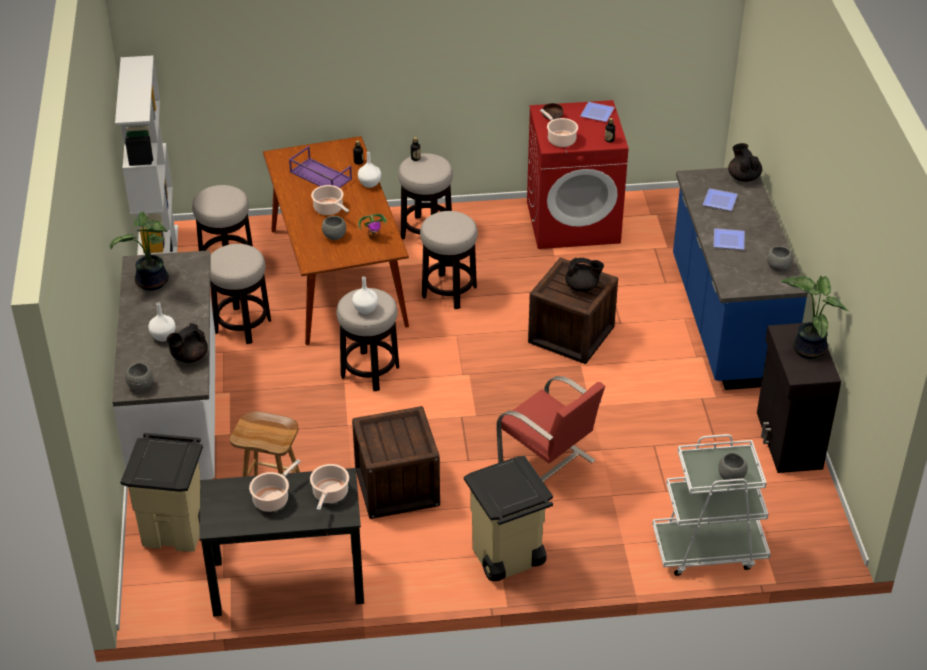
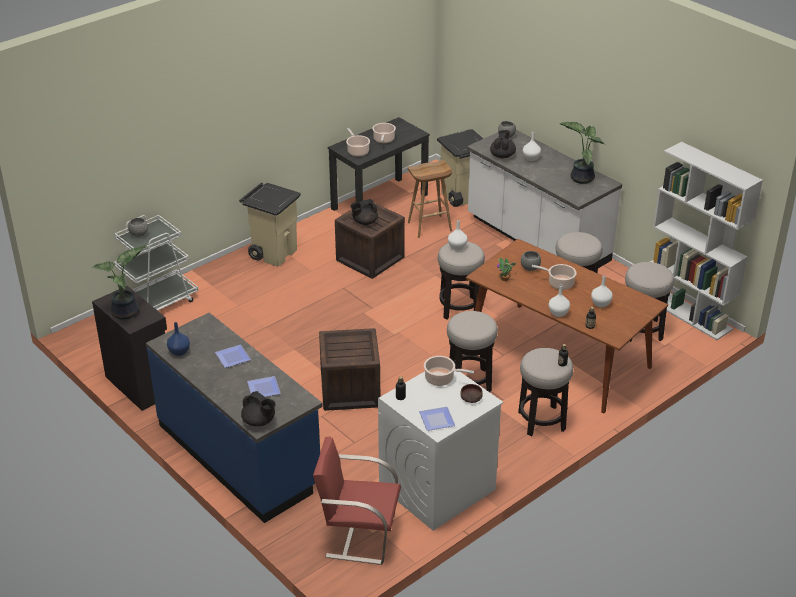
camera: 145 degrees right, 5 degrees down
(320, 175) = (601, 303): purple tray -> white vase
(547, 464) = (292, 305): red chair -> red chair (359, 535)
(573, 222) = (437, 488): red washing machine -> white washing machine
(582, 287) = (343, 352): black teapot -> black teapot (364, 222)
(778, 267) = (179, 351): grey bowl -> blue vase

